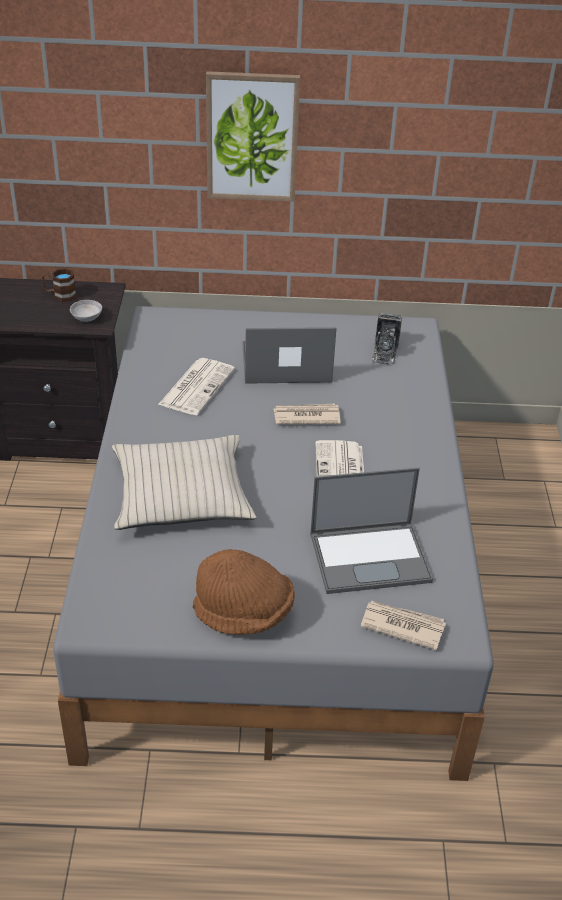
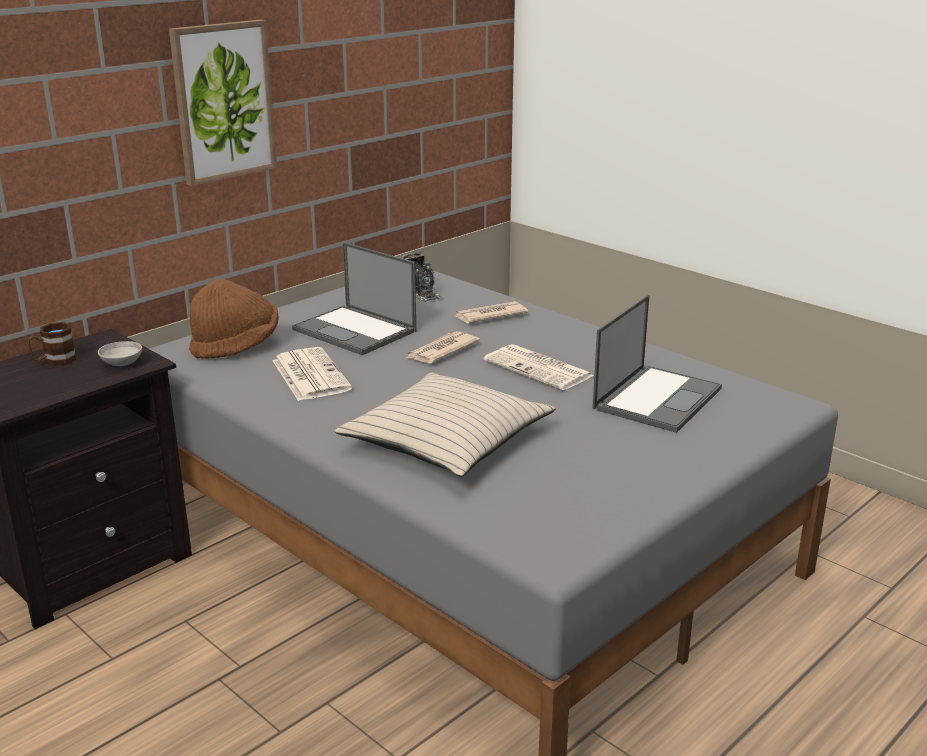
camera: 45 degrees left, 15 degrees down
(244, 613) = (650, 477): brown hat -> brown hat (236, 346)
(285, 363) = (356, 331): laptop -> laptop turned 90 degrees counterclockwise
(402, 625) = (755, 420): newspaper -> newspaper (489, 315)

